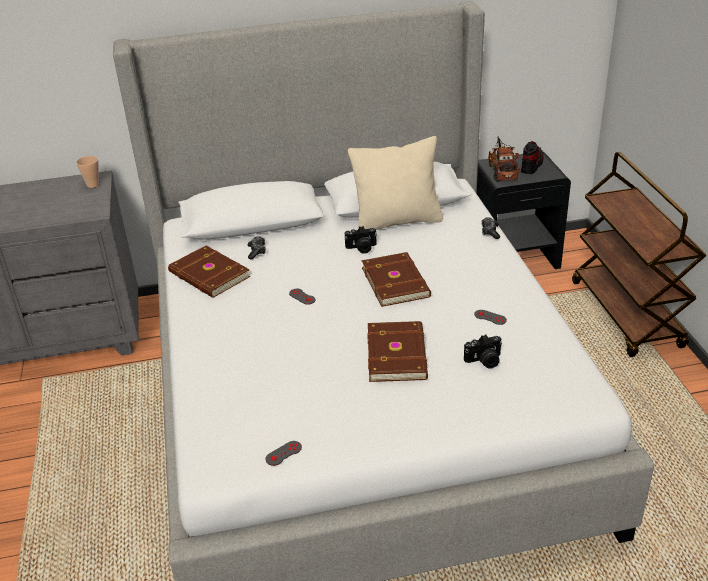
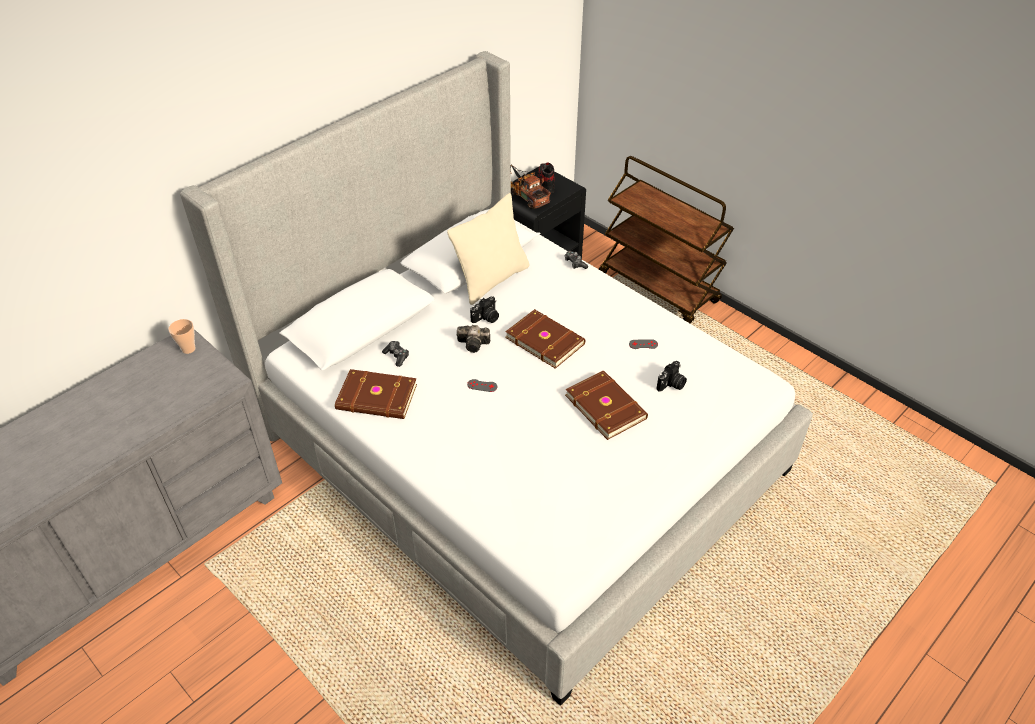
camera: 35 degrees left, 10 degrees up
(283, 453) = (601, 530): grey game controller -> none
(330, 264) = (475, 344): none -> camera

